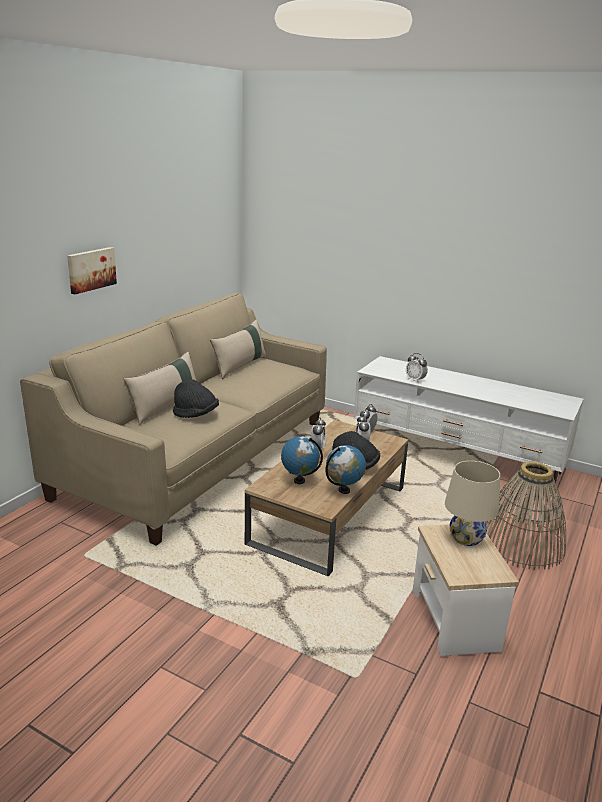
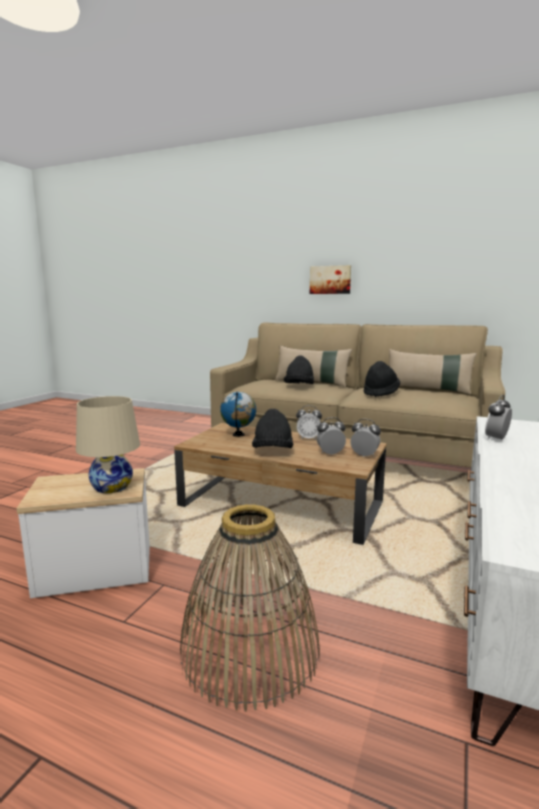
camera: 85 degrees right, 10 degrees down
(249, 385) = (380, 393): none -> black hat
(344, 490) = (223, 448): globe -> none

